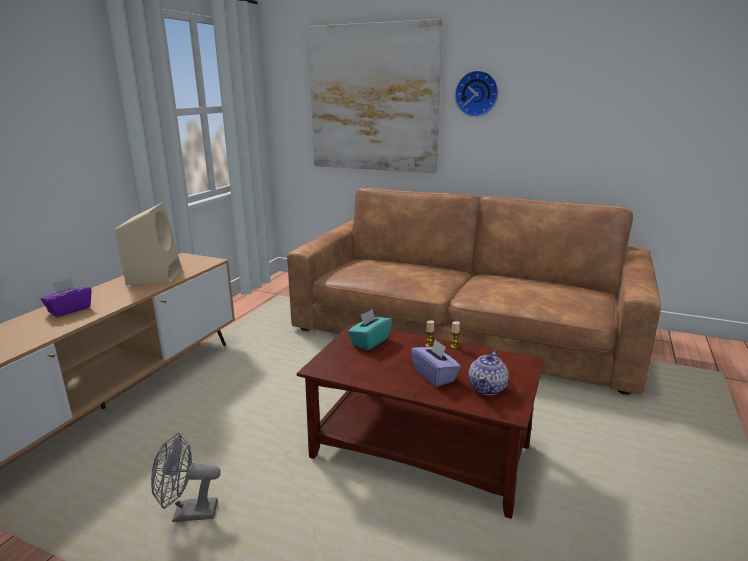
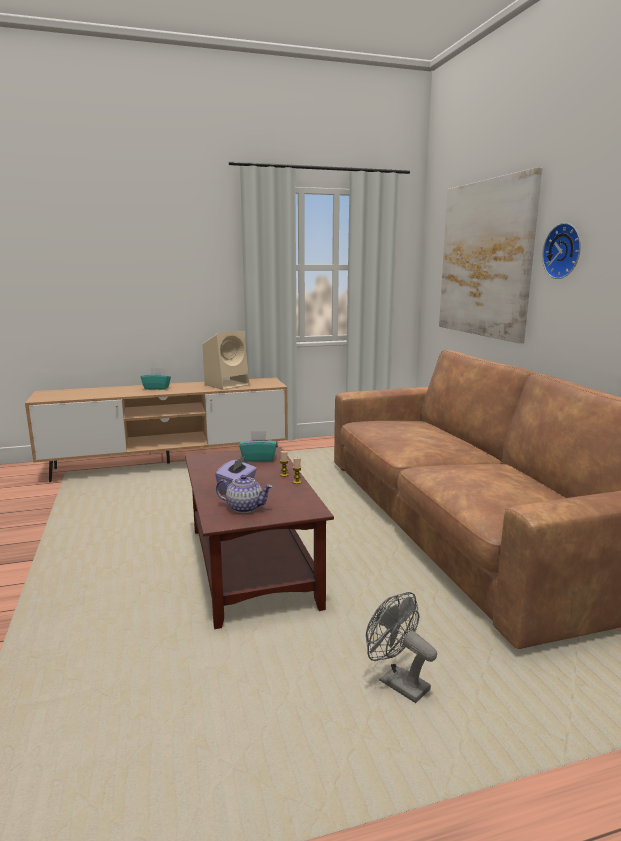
camera: 50 degrees right, 5 degrees down
(69, 310) = (156, 388): purple tissue box -> turquoise tissue box
(188, 513) = (108, 522): grey fan -> grey fan (397, 682)
(487, 388) = (244, 507): teapot -> teapot turned 150 degrees counterclockwise

